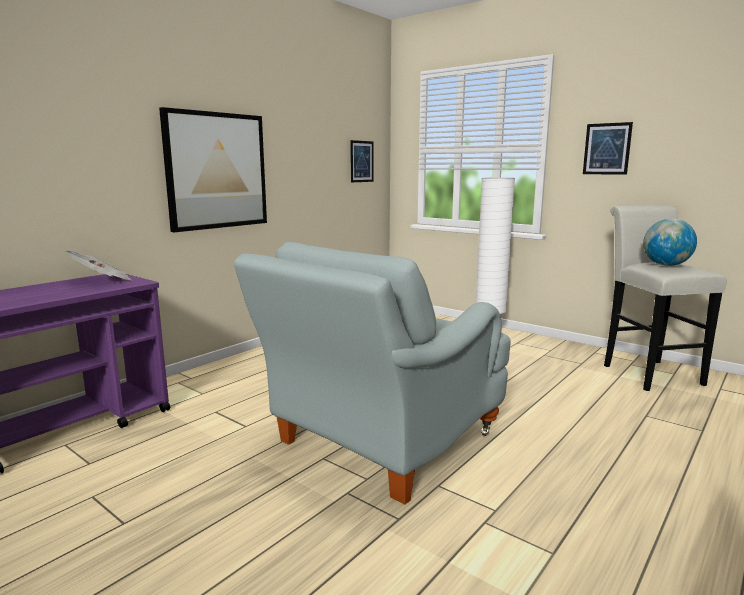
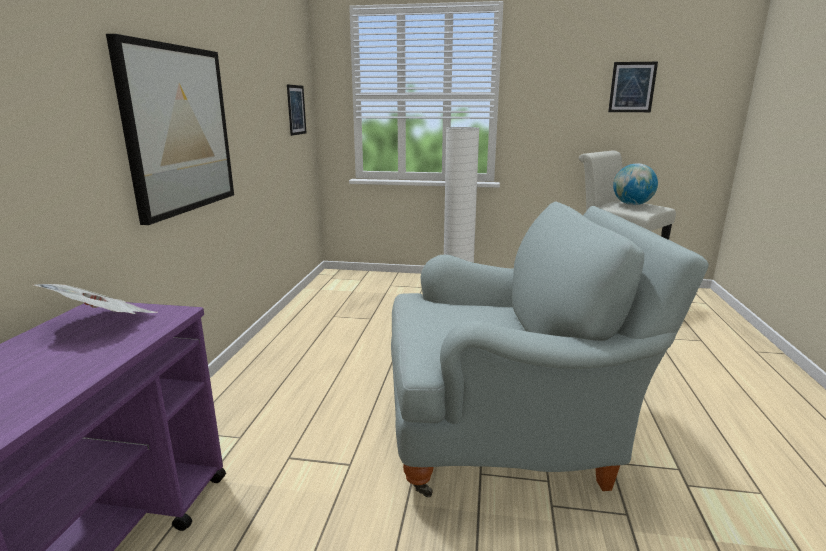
camera: 30 degrees left, 5 degrees up
(379, 442) = (507, 433): grey armchair -> grey armchair turned 105 degrees counterclockwise
(607, 149) = (557, 99): picture -> picture (632, 87)

